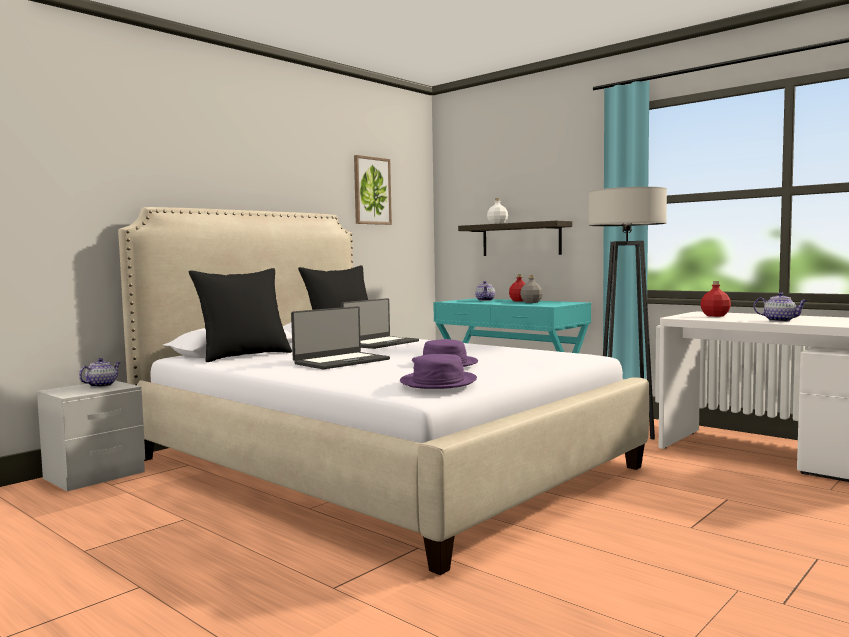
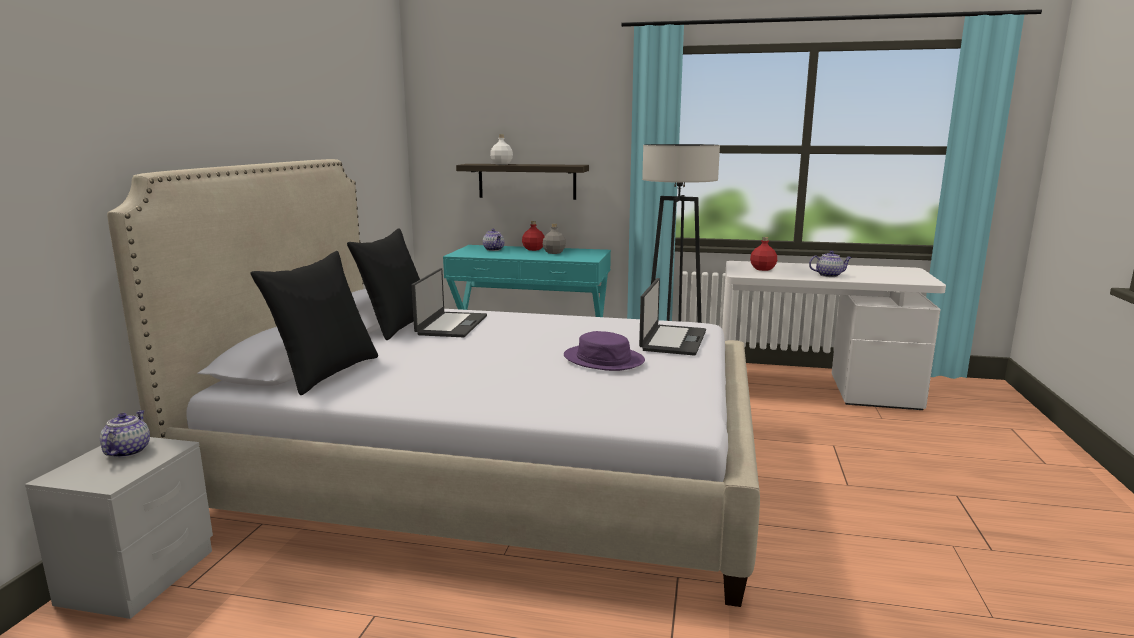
camera: 30 degrees left, 10 degrees up
(341, 361) = (481, 370): laptop -> laptop (672, 340)
(371, 191) = (358, 123): picture -> none
(438, 382) = (670, 398): purple hat -> none

